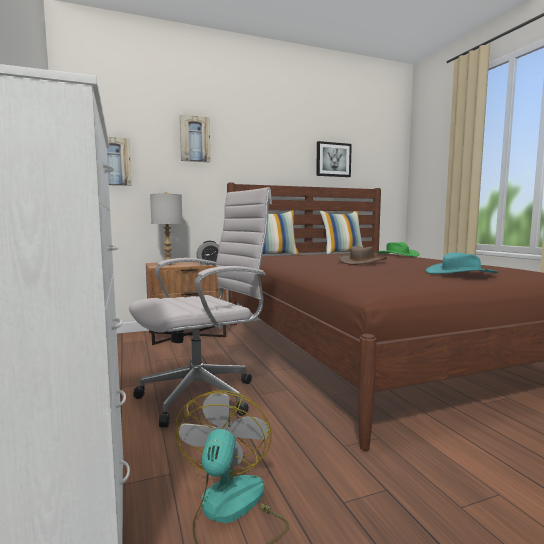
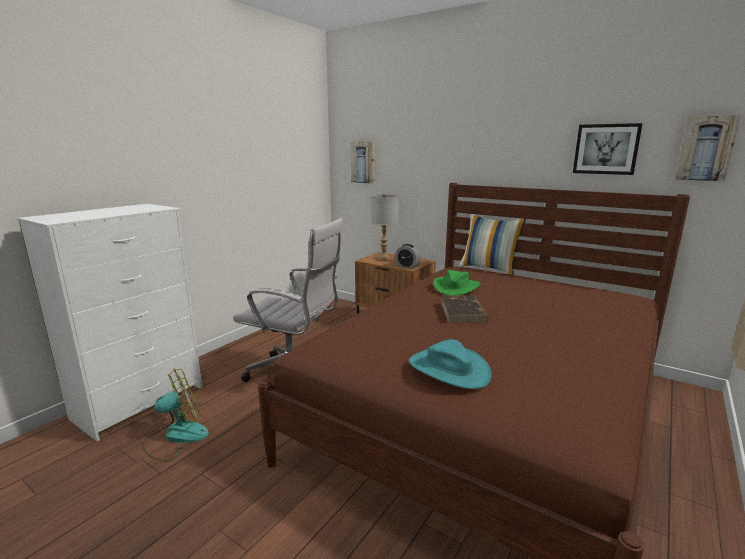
camera: 55 degrees right, 10 degrees up
(194, 139) = (427, 136): picture -> picture (705, 148)
(342, 253) = (588, 284): pillow -> none
(362, 262) = (463, 312): brown hat -> brown book
(397, 255) = (600, 312): green hat -> green hat (456, 287)

